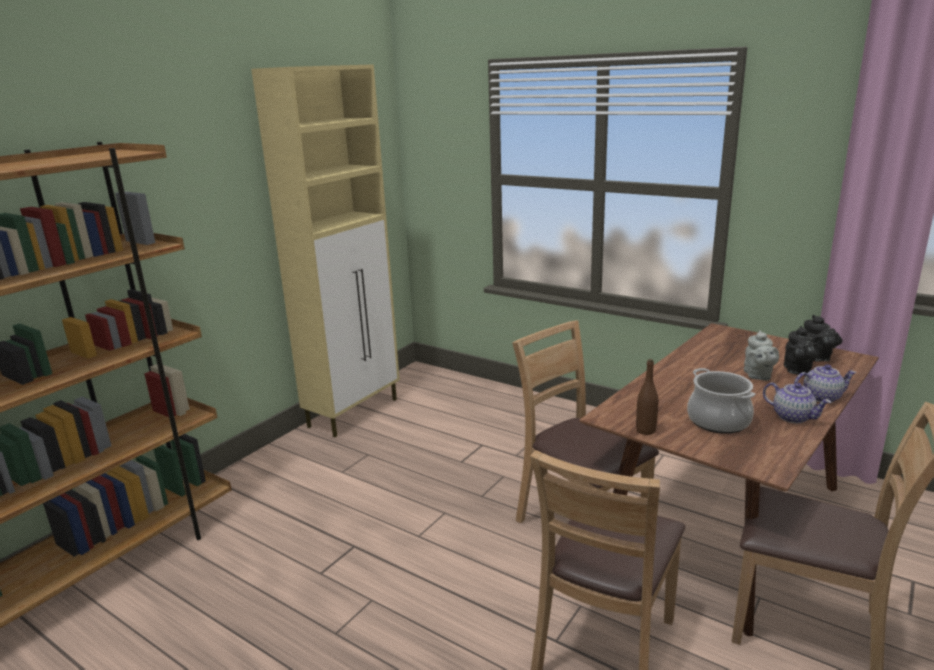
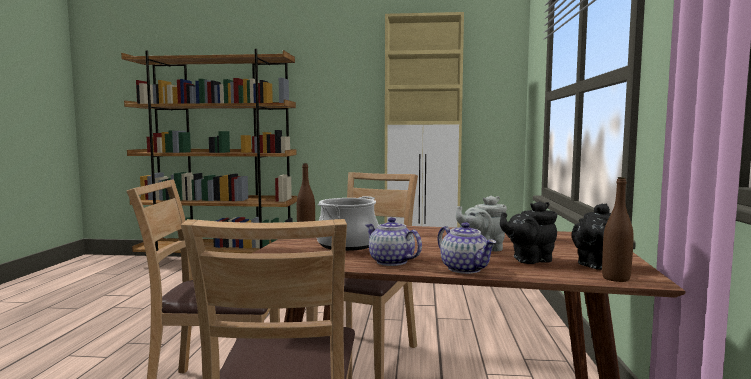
camera: 60 degrees right, 15 degrees down
(793, 417) = (390, 262): teapot -> teapot turned 120 degrees clockwise
(852, 363) = (616, 278): none -> brown bottle

